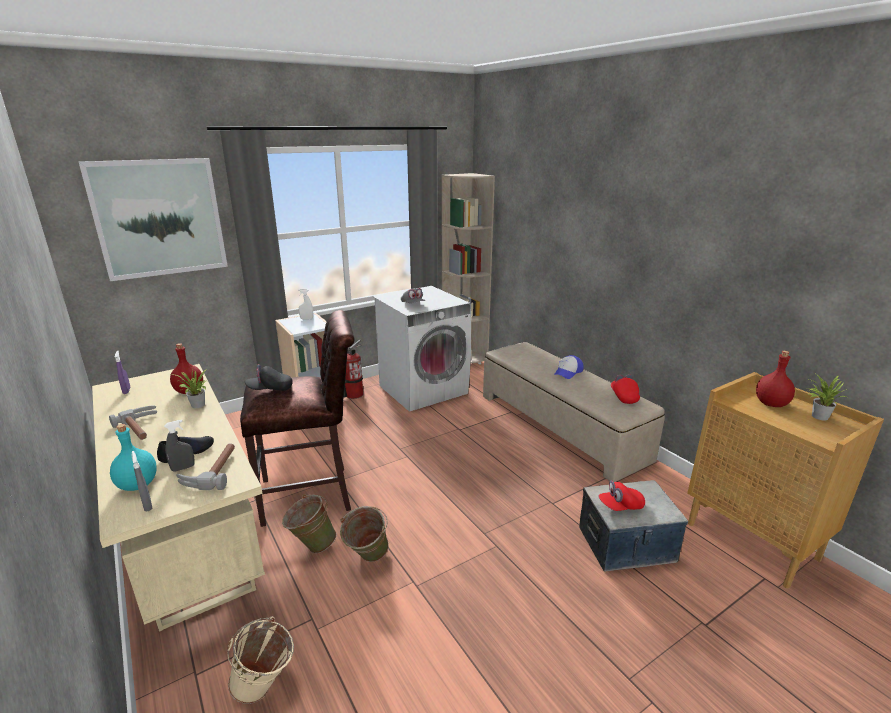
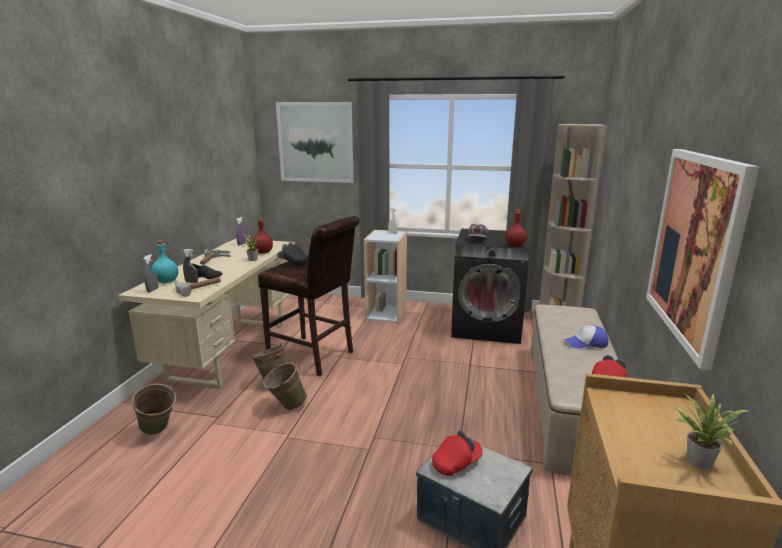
camera: 45 degrees right, 5 degrees down
(266, 688) = (158, 432): beige bucket -> green bucket
(354, 395) = (429, 312): fire extinguisher -> none
(423, 389) = (487, 326): white washing machine -> black washing machine
(620, 506) = (456, 463): red cap -> red cap turned 120 degrees clockwise
(714, 279) = (694, 247): none -> picture
(770, 403) = (656, 420): red bottle -> red bottle (515, 245)

